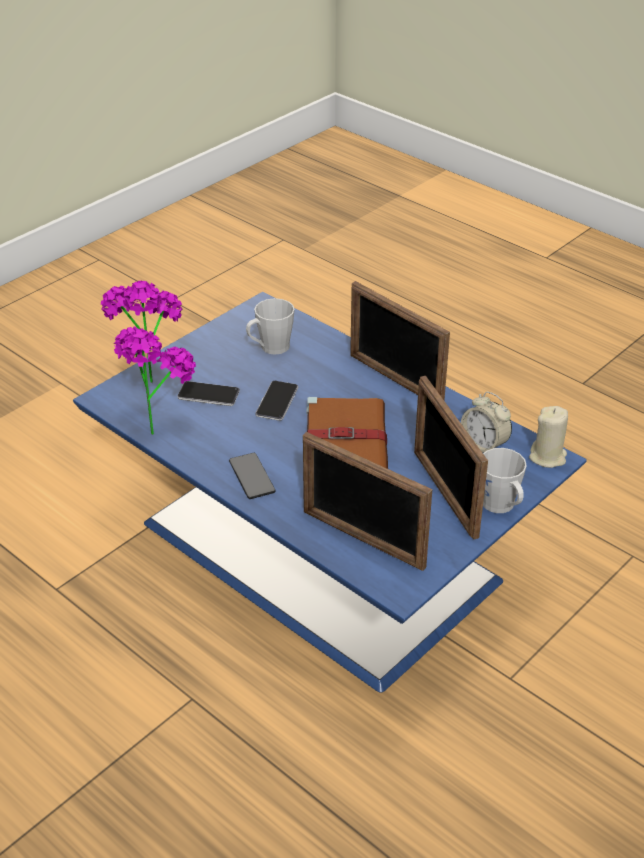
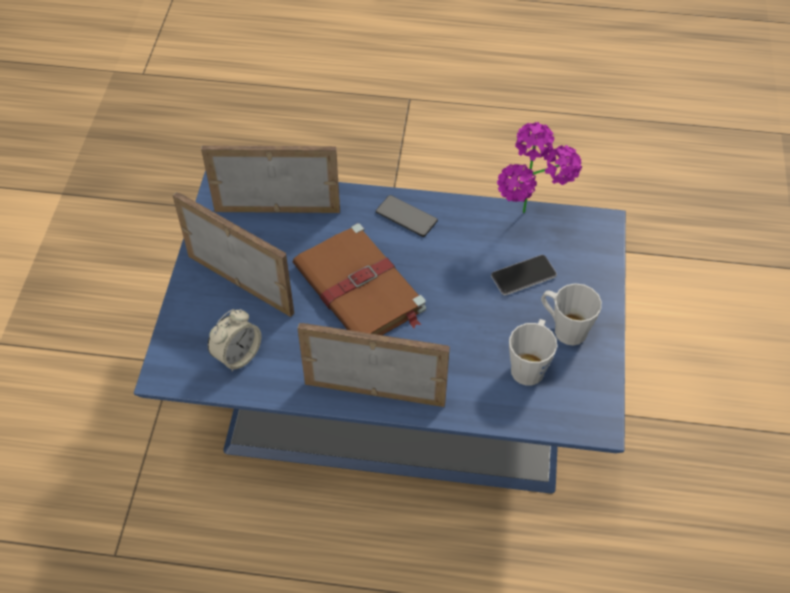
camera: 145 degrees right, 15 degrees up
(148, 374) = (599, 269): potted plant -> none
(277, 401) = (459, 302): phone -> none
(484, 445) = (237, 355): alarm clock -> alarm clock turned 120 degrees clockwise
(501, 506) = (186, 296): grey mug -> grey mug (564, 328)
(548, 457) = (171, 373): beige candle -> none

